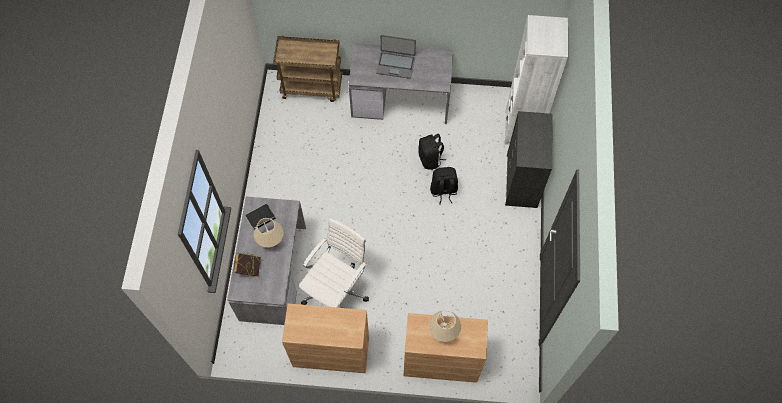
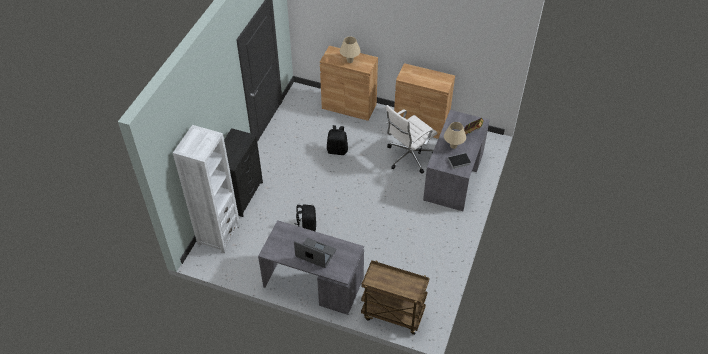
camera: 165 degrees left, 15 degrees down
(443, 191) = (306, 202): black backpack -> black backpack (337, 150)

